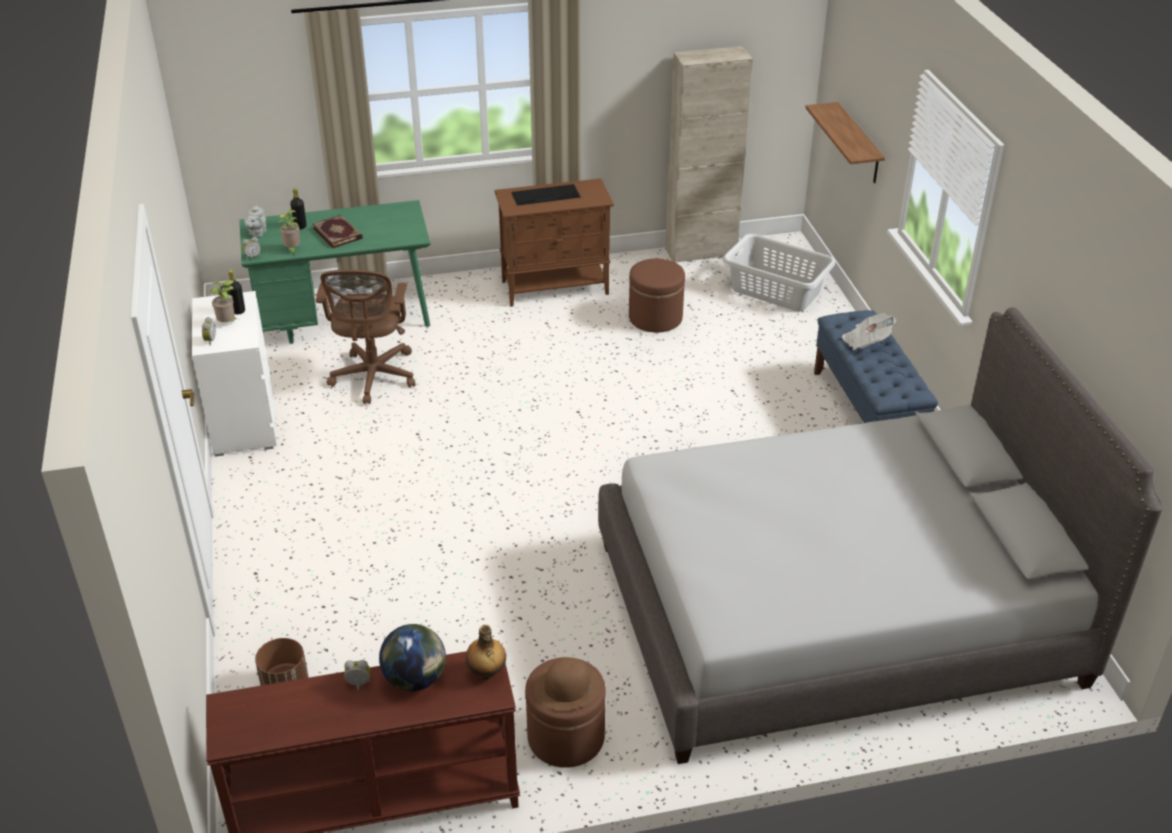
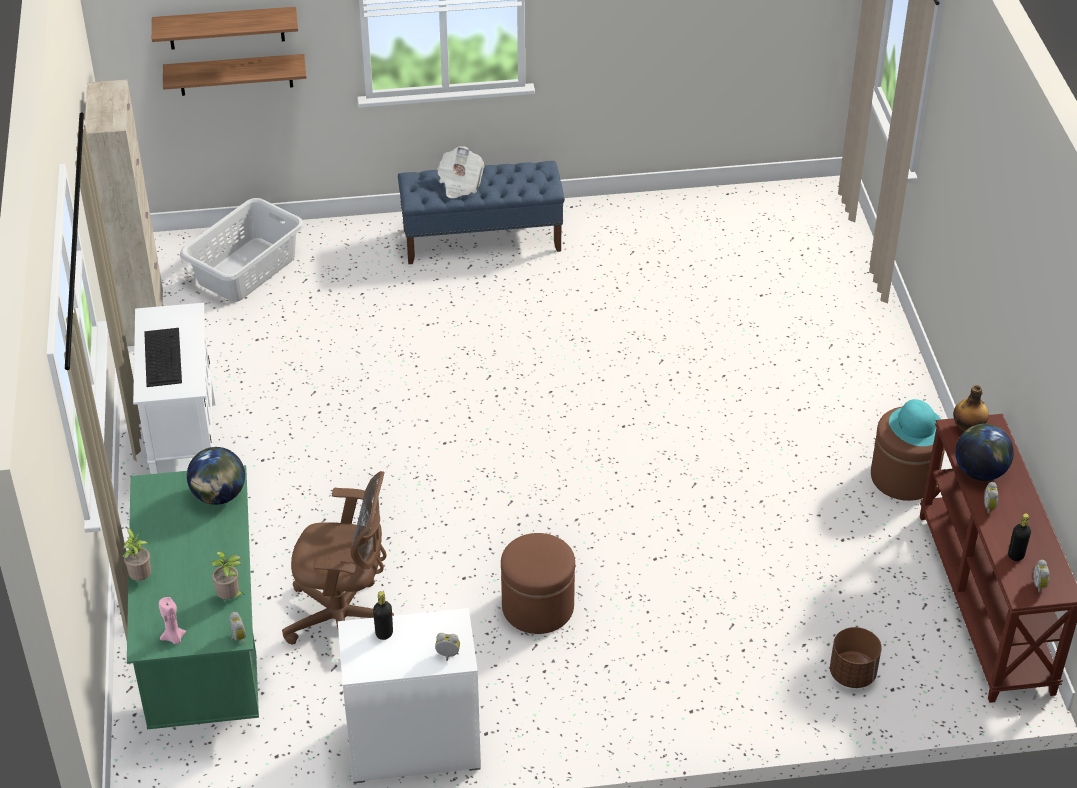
camera: 85 degrees left, 5 degrees up
(228, 323) = (411, 641): potted plant -> potted plant (141, 577)
(235, 721) = (1040, 585): none -> alarm clock
(257, 233) = (174, 638): grey teapot -> pink candle
(300, 226) = (167, 593): black bottle -> black bottle (1016, 555)
(338, 233) = (197, 553): book -> none
(396, 235) = (219, 496): none -> globe
(556, 287) = (185, 447): brown cabinet -> white cabinet
(567, 687) = (916, 426): brown hat -> turquoise hat
(655, 318) = (276, 368): brown ottoman -> brown ottoman (538, 607)
(836, 613) = (757, 301): grey bed -> none
(863, 97) = (226, 28): none -> shelf

